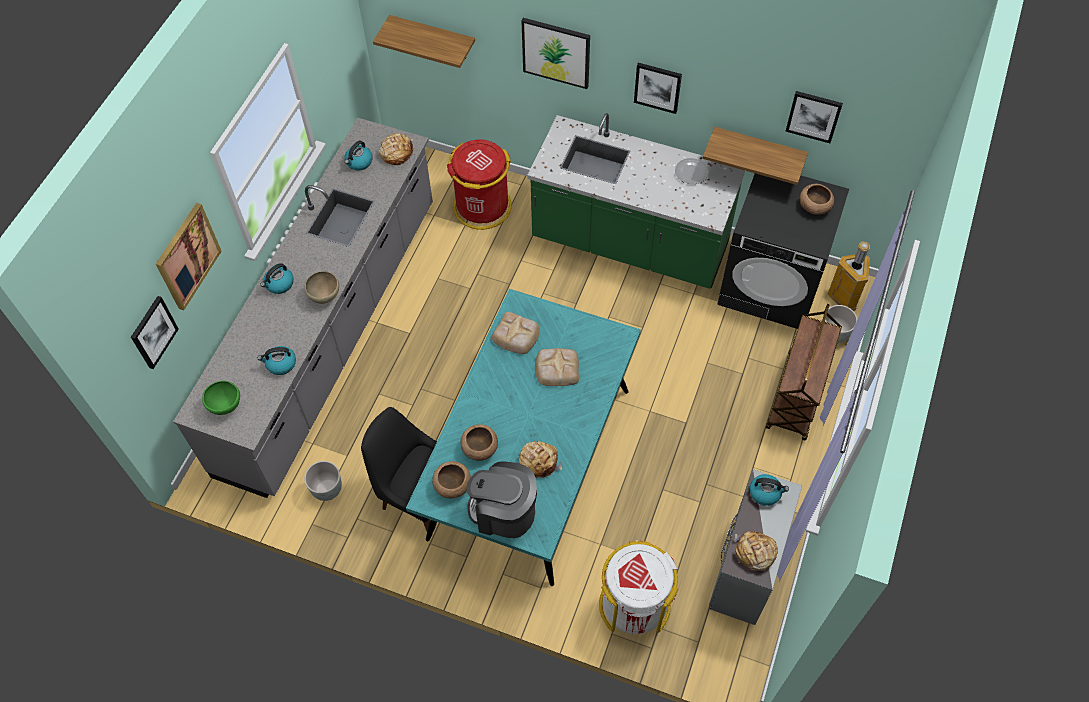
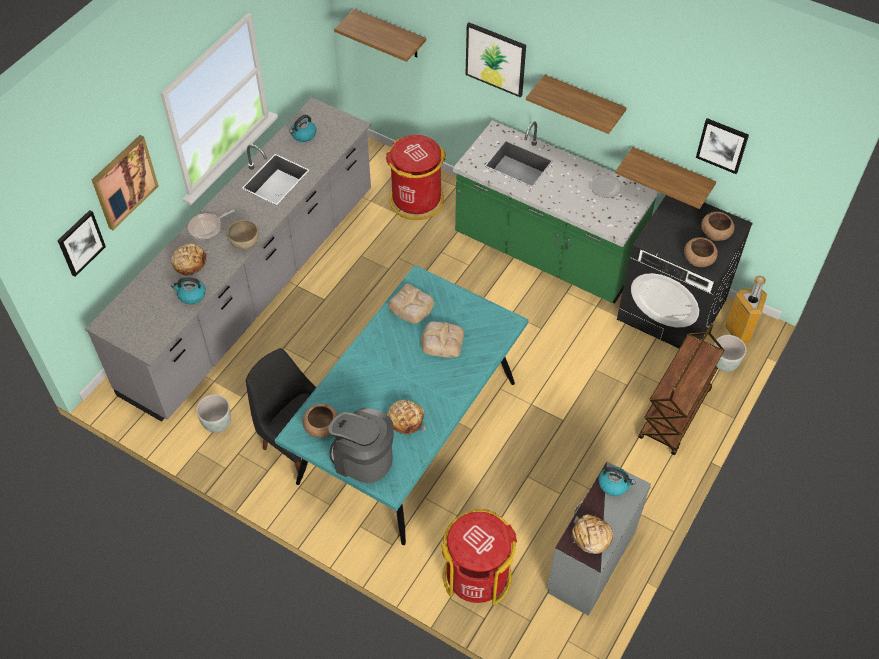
camera: 10 degrees right, 5 degrees down
(225, 406) = (134, 323): green bowl -> none
(279, 284) = (207, 227): kettle -> frying pan
(396, 153) = (339, 132): bread -> bread (189, 262)
(480, 448) = (355, 399): brown bowl -> brown bowl (698, 259)
(634, 604) = (477, 575): white trash can -> red trash can
(657, 87) = (583, 102): picture -> shelf

